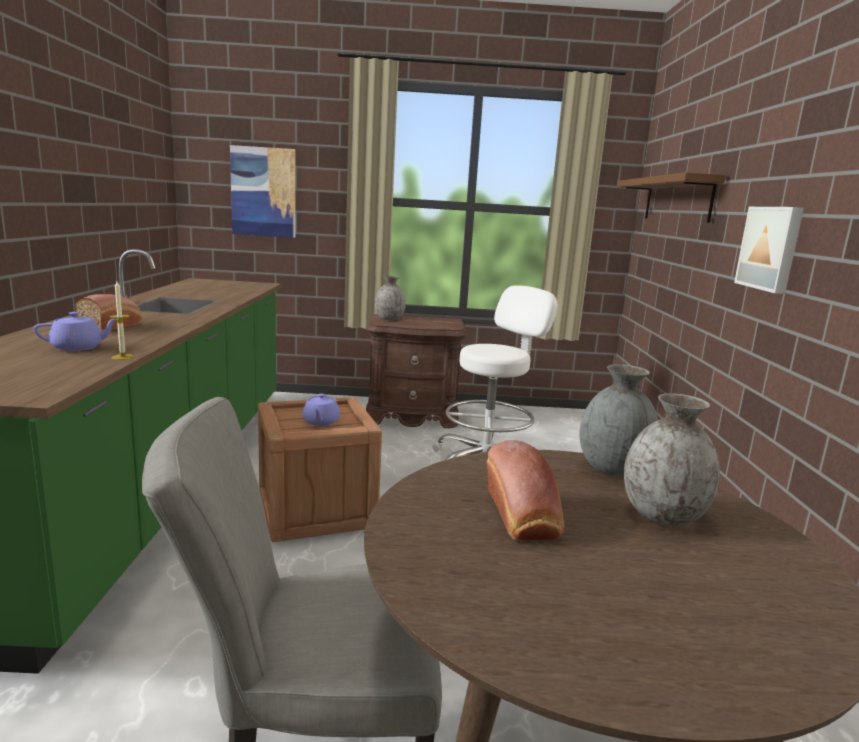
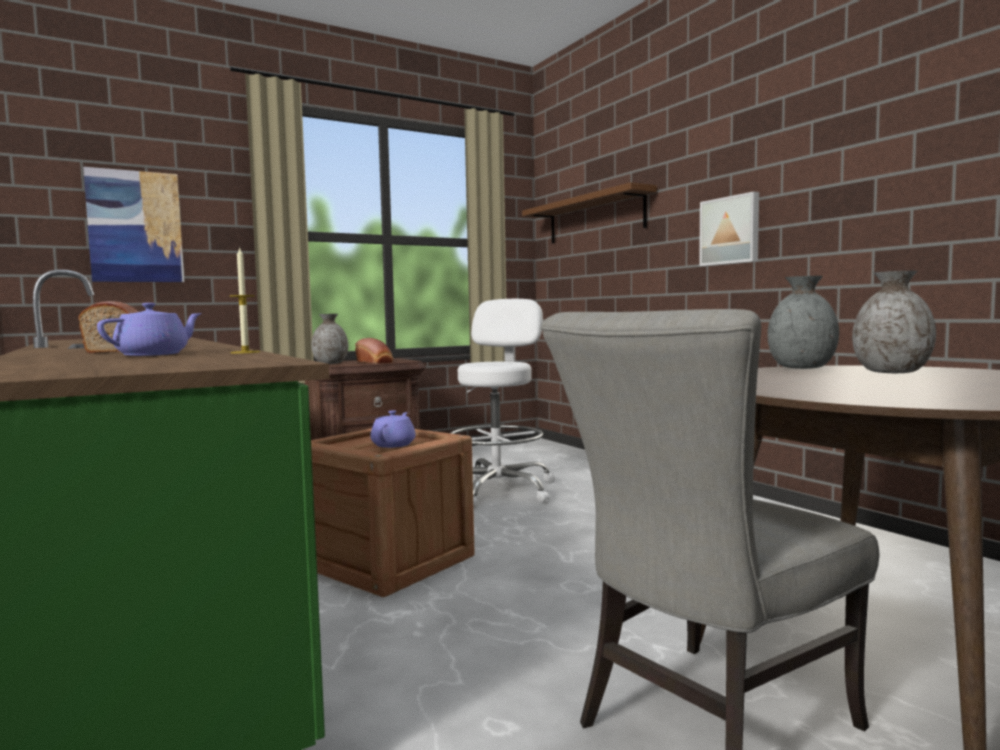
camera: 30 degrees left, 10 degrees down
(320, 422) = (394, 444): purple teapot -> purple teapot turned 135 degrees counterclockwise
(522, 516) = (833, 382): bread -> bread (375, 362)

